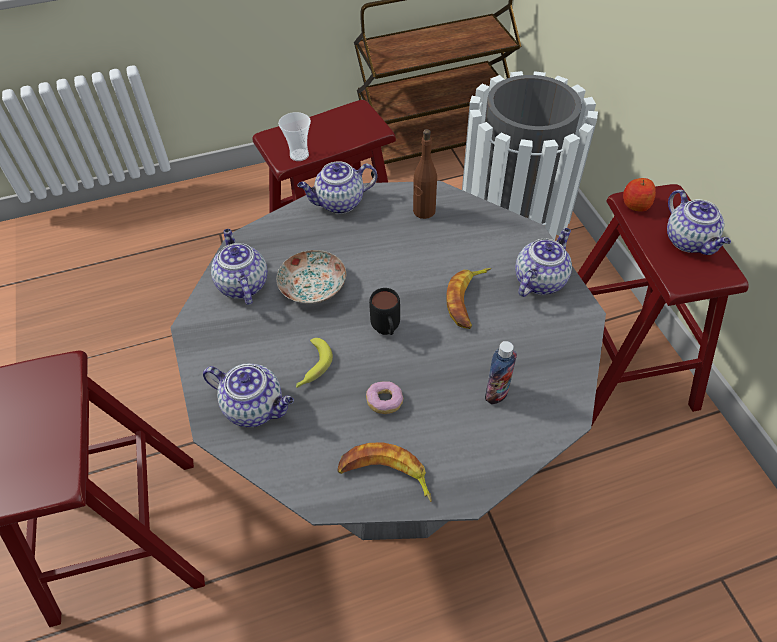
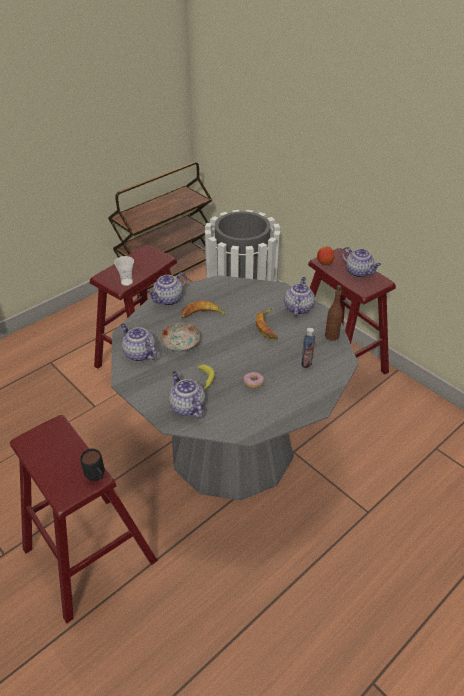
camera: 25 degrees left, 10 degrees down
(256, 407) = (187, 407): teapot -> teapot turned 120 degrees counterclockwise
(385, 476) = (274, 414): banana -> banana (202, 315)
(386, 331) = (234, 352): black mug -> black mug (97, 478)
(424, 211) = (218, 292): brown bottle -> brown bottle (331, 336)

